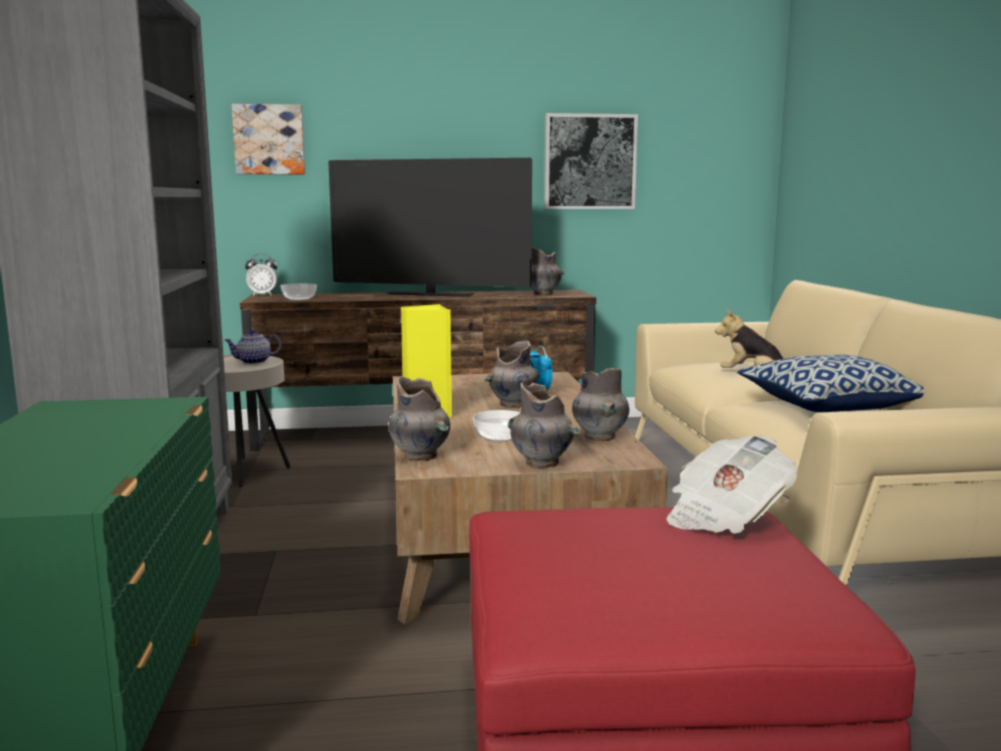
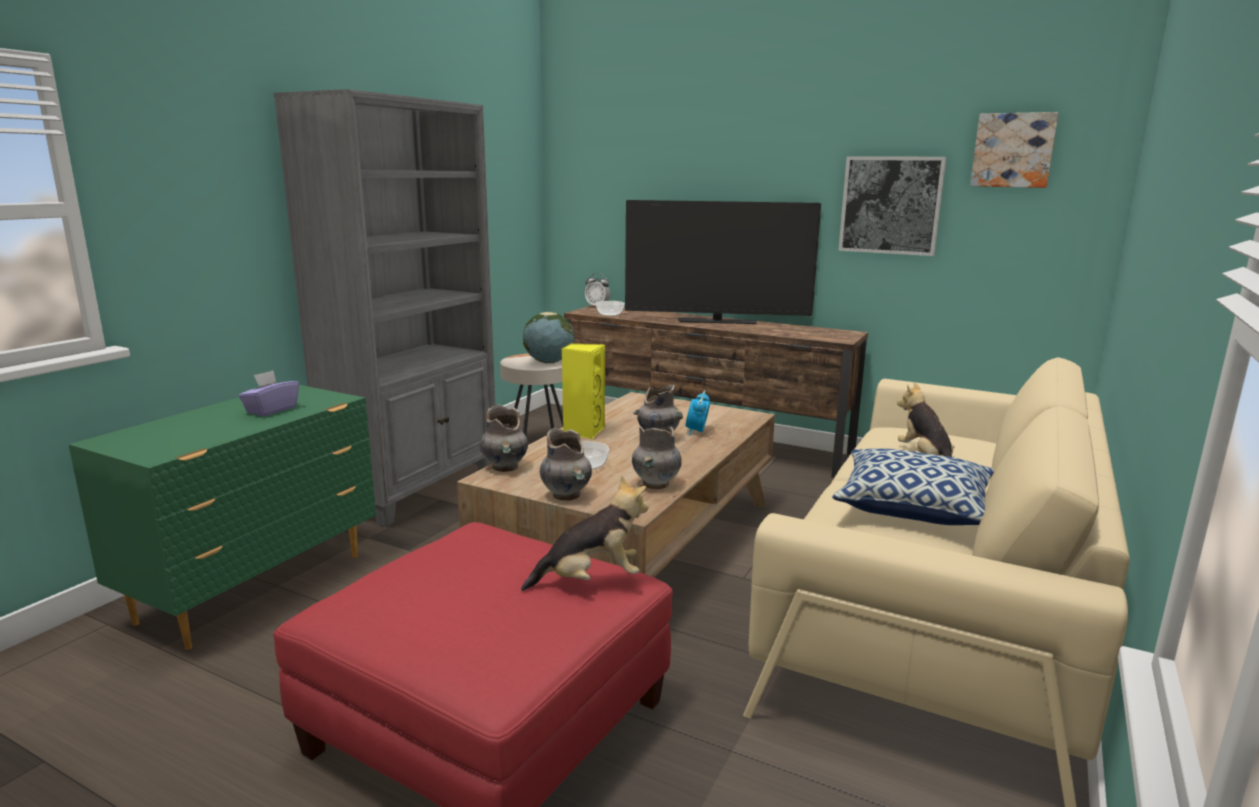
camera: 35 degrees right, 5 degrees up
(105, 427) = (271, 410): none -> purple tissue box
(253, 362) = (548, 362): teapot -> globe
(269, 139) = (614, 180): picture -> picture (1013, 150)
(430, 294) = (717, 321): television -> television turned 45 degrees counterclockwise
(544, 294) = (814, 334): grey vase -> none
(724, 516) = (591, 580): newspaper -> plush toy

